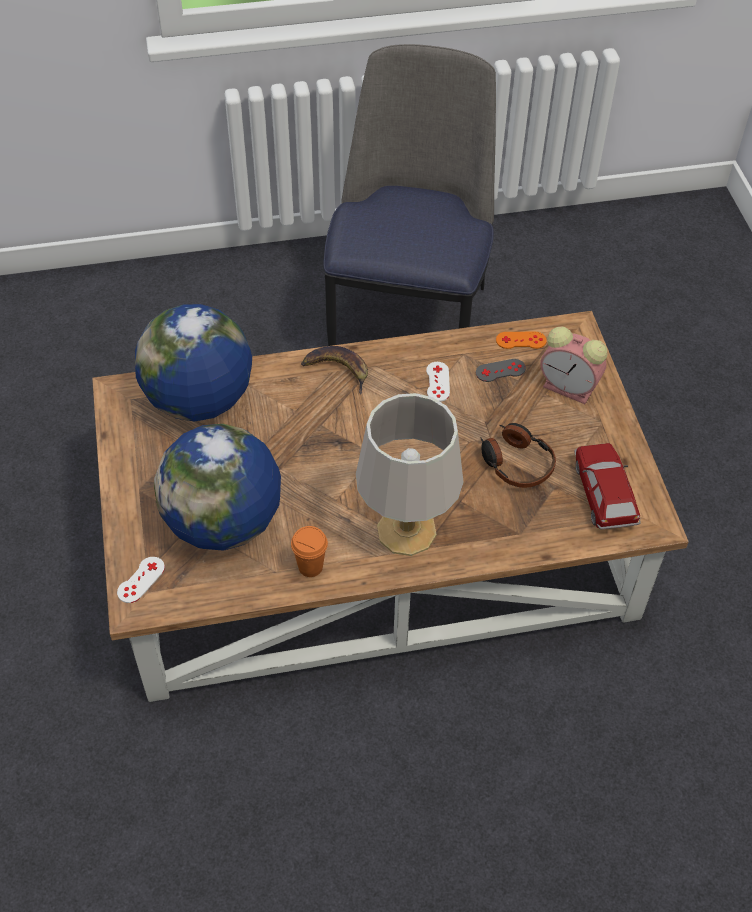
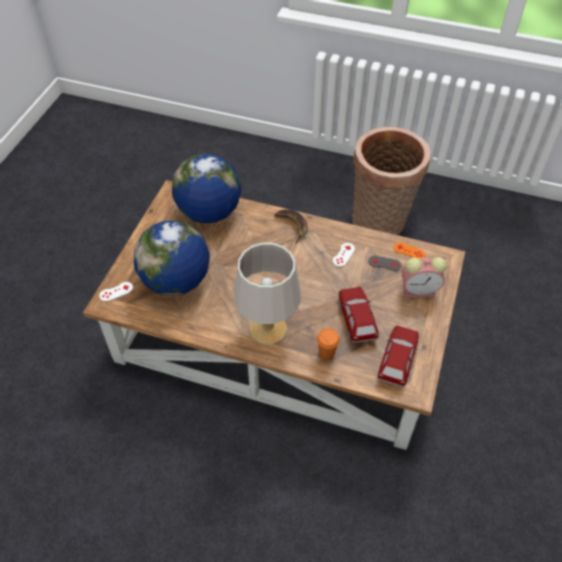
camera: 30 degrees right, 0 degrees up
(310, 567) = (203, 324): orange cup -> orange cup (326, 353)
(409, 322) = (380, 223): chair -> basket
(515, 462) = (357, 319): headphones -> toy car
(570, 388) = (420, 290): alarm clock -> alarm clock turned 60 degrees counterclockwise

